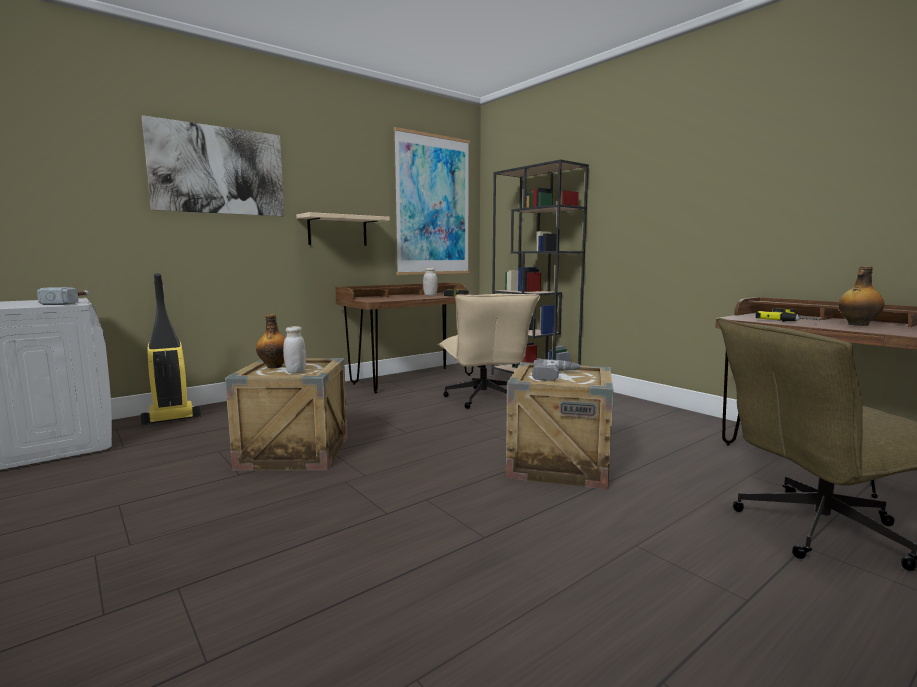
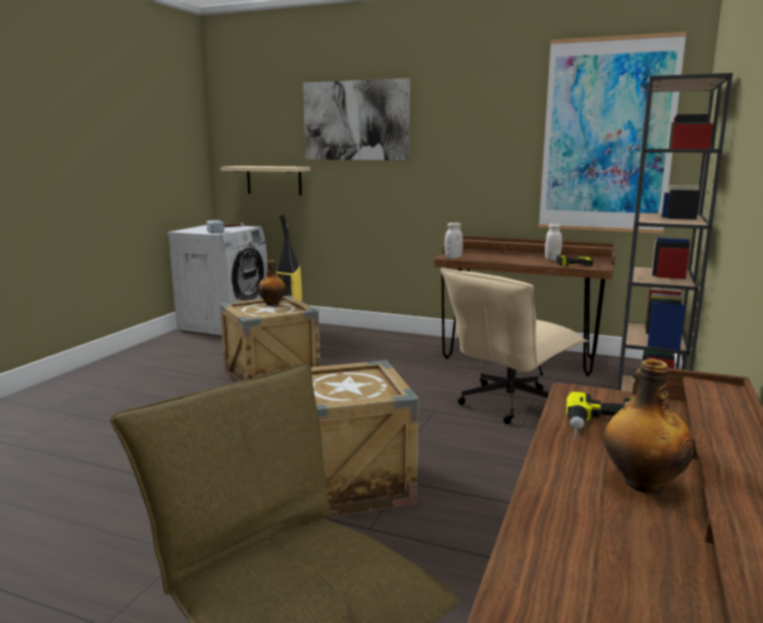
camera: 60 degrees right, 5 degrees up
(295, 372) = (261, 312): white jar -> white jar (453, 257)
(337, 230) = (465, 173): beige shelf -> beige shelf (274, 180)
(555, 375) = (348, 382): power drill -> none

